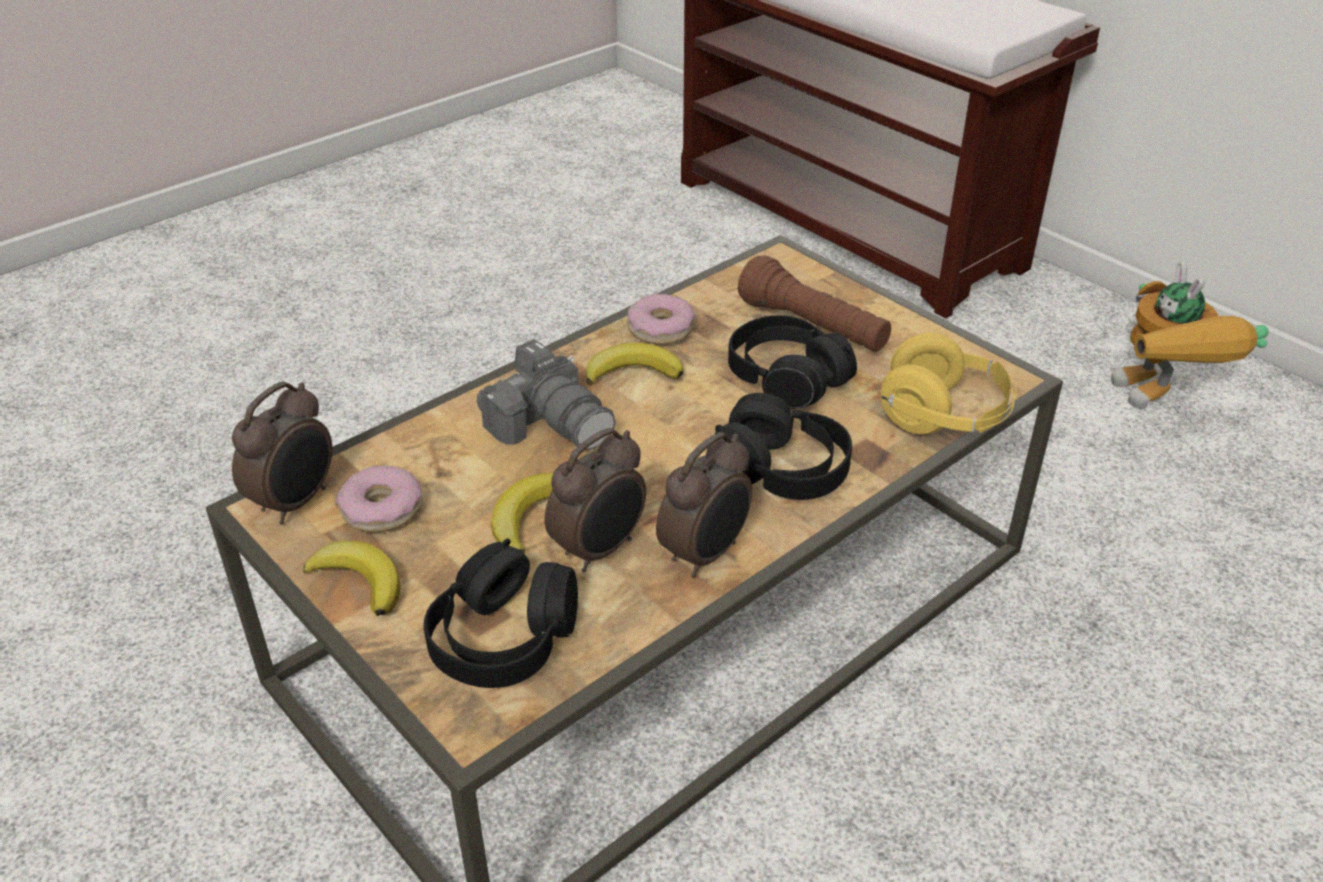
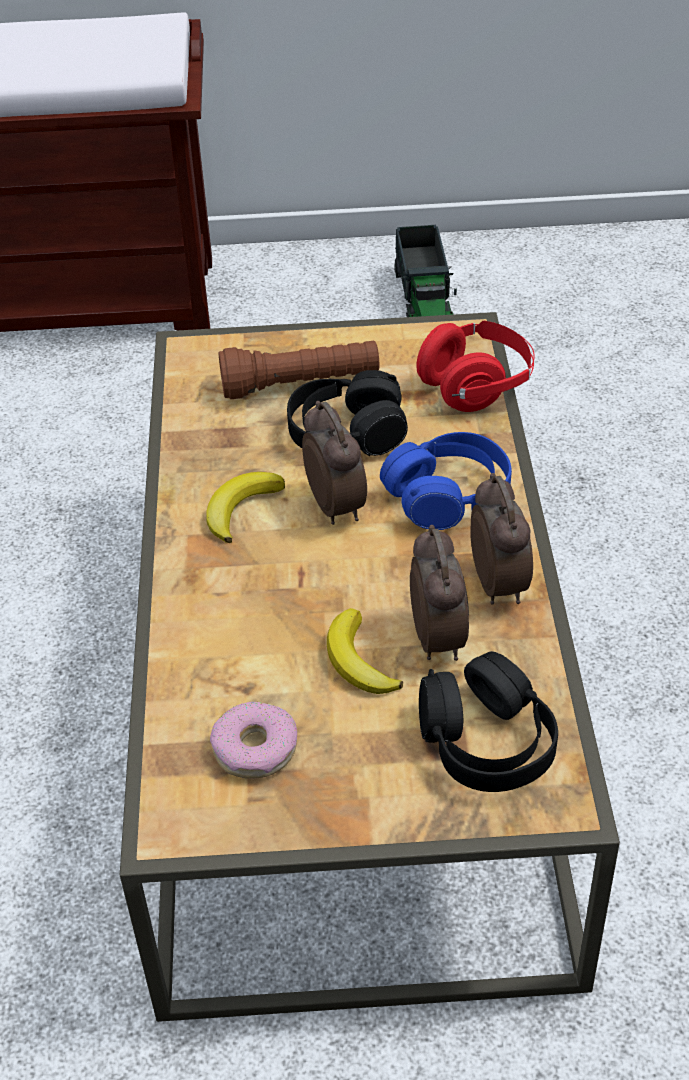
camera: 50 degrees left, 5 degrees up
(296, 502) = (185, 804): alarm clock -> alarm clock (337, 506)
(360, 581) = (335, 803): banana -> none
(551, 424) = (255, 590): camera -> none
(660, 329) = (203, 464): donut -> none
(781, 470) = (448, 496): black headphones -> blue headphones
(944, 417) = (476, 386): yellow headphones -> red headphones
(1161, 404) = (424, 304): toy robot -> toy truck

